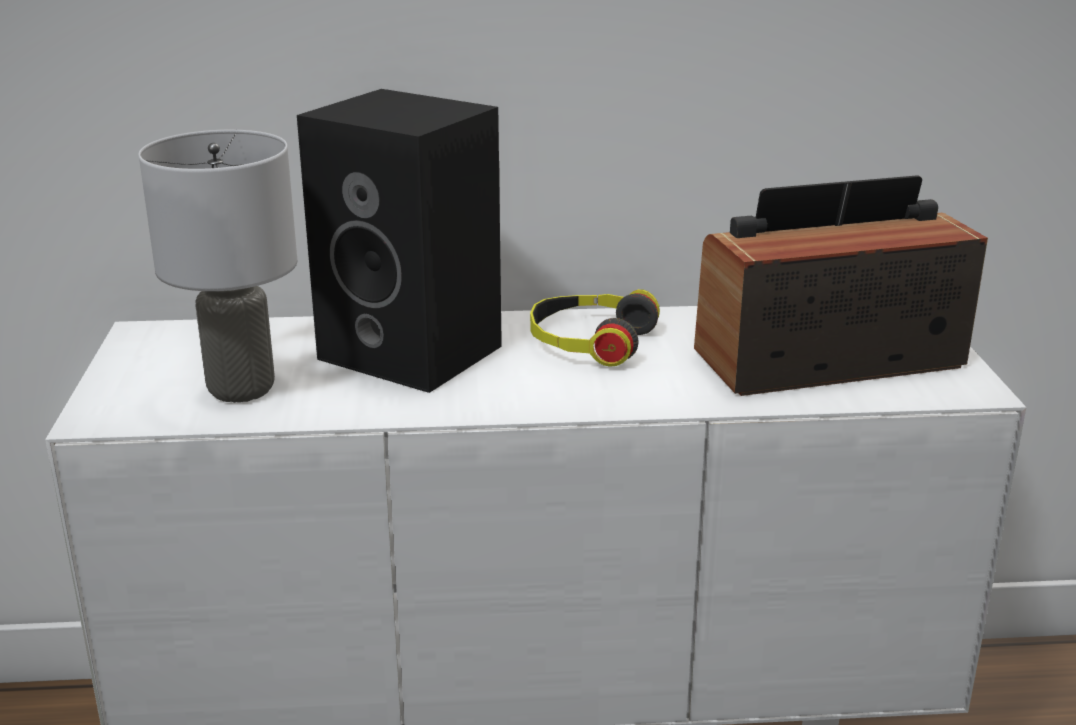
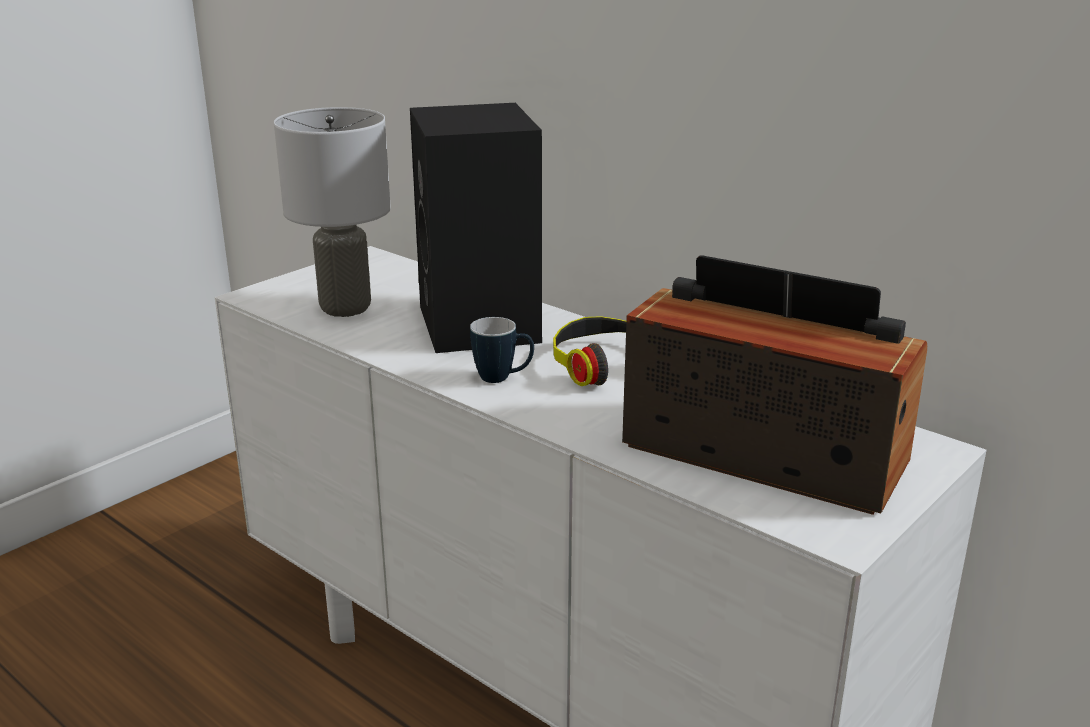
camera: 45 degrees right, 0 degrees up
(536, 388) = (503, 378): none -> mug

